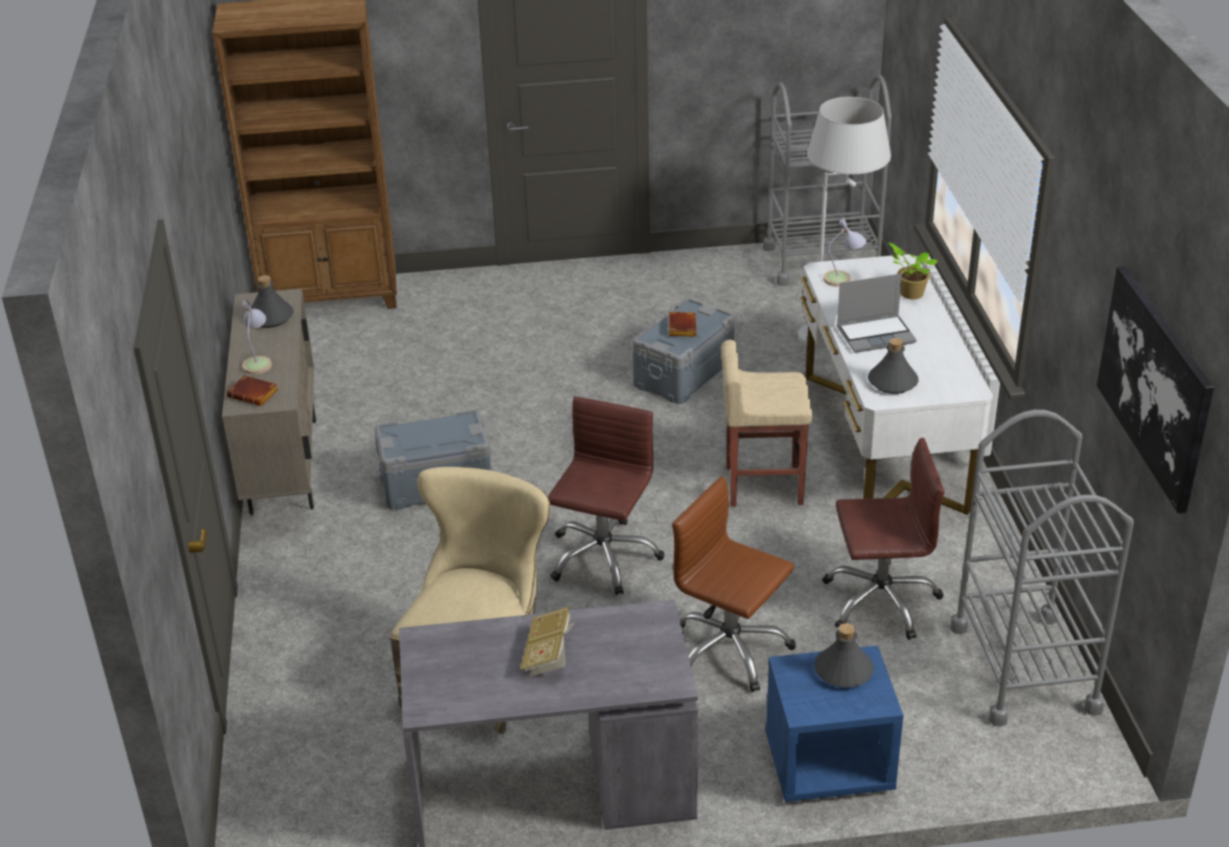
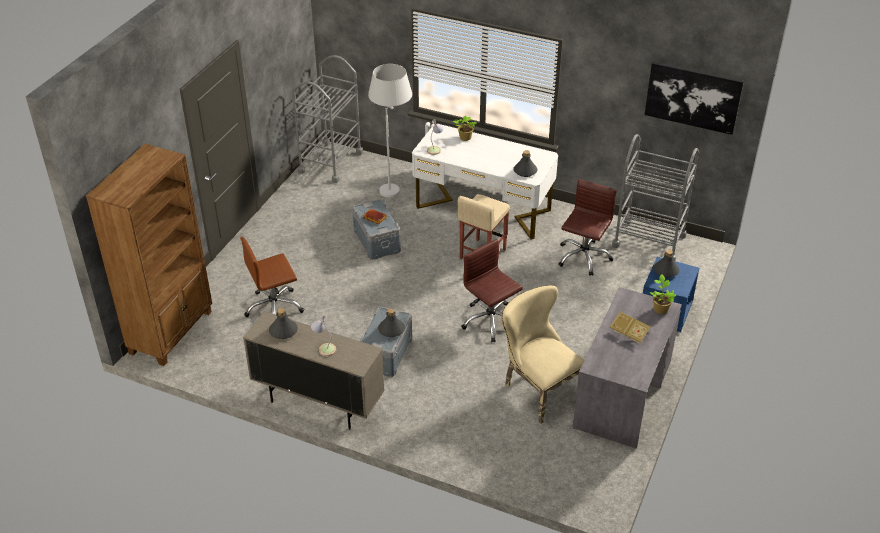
camera: 60 degrees left, 5 degrees up
(255, 394) = (354, 358): brown book -> none
(435, 442) = (391, 330): none -> grey bottle
(658, 671) = (660, 308): none -> potted plant
(729, 650) = (580, 310): brown office chair -> brown office chair (274, 308)
(876, 334) = (486, 160): laptop -> none

